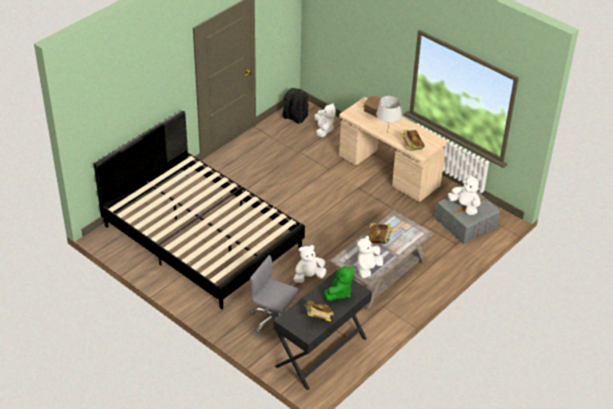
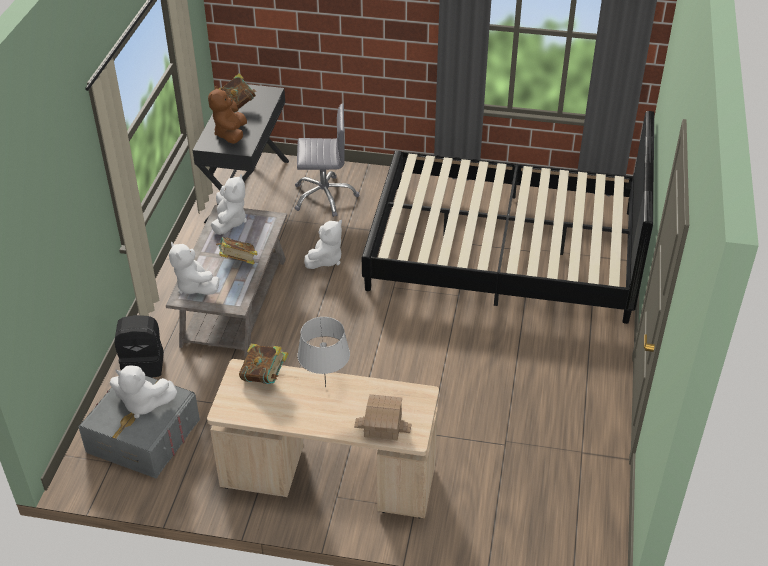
camera: 150 degrees right, 0 degrees up
(294, 117) = (584, 517): black backpack -> black backpack (144, 364)
(324, 130) = (508, 515): white plush toy -> white plush toy (194, 286)
(339, 293) = (231, 134): green plush toy -> brown plush toy

